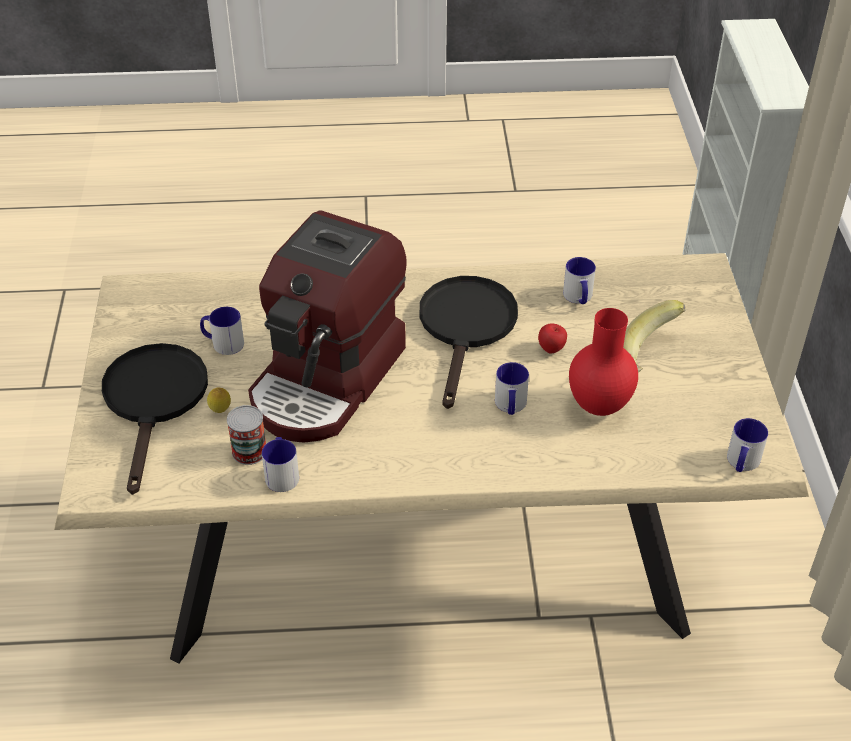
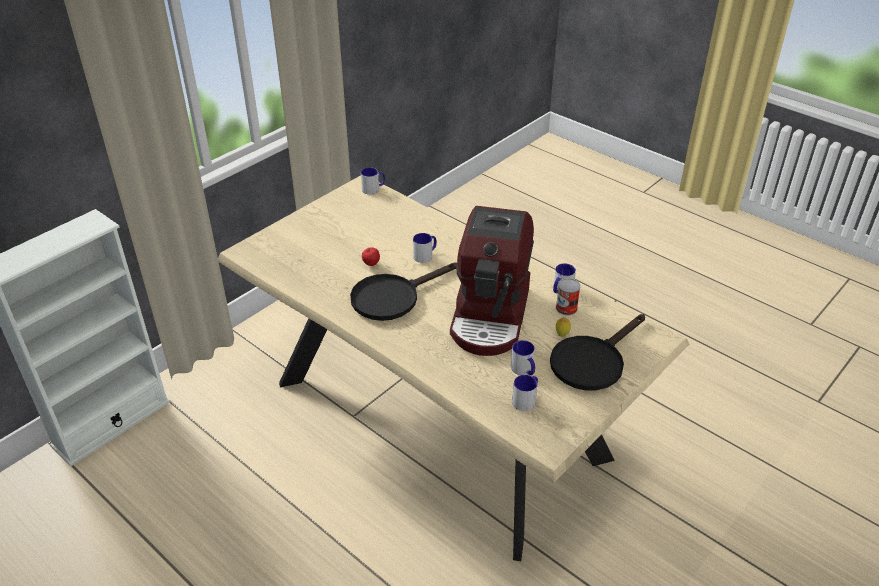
camera: 135 degrees left, 5 degrees down
(328, 380) = (491, 316): coffee machine -> coffee machine turned 120 degrees clockwise
(578, 298) = (320, 276): mug -> mug (526, 400)
(598, 405) = (390, 234): red vase -> none
(650, 354) = (335, 237): banana -> none

